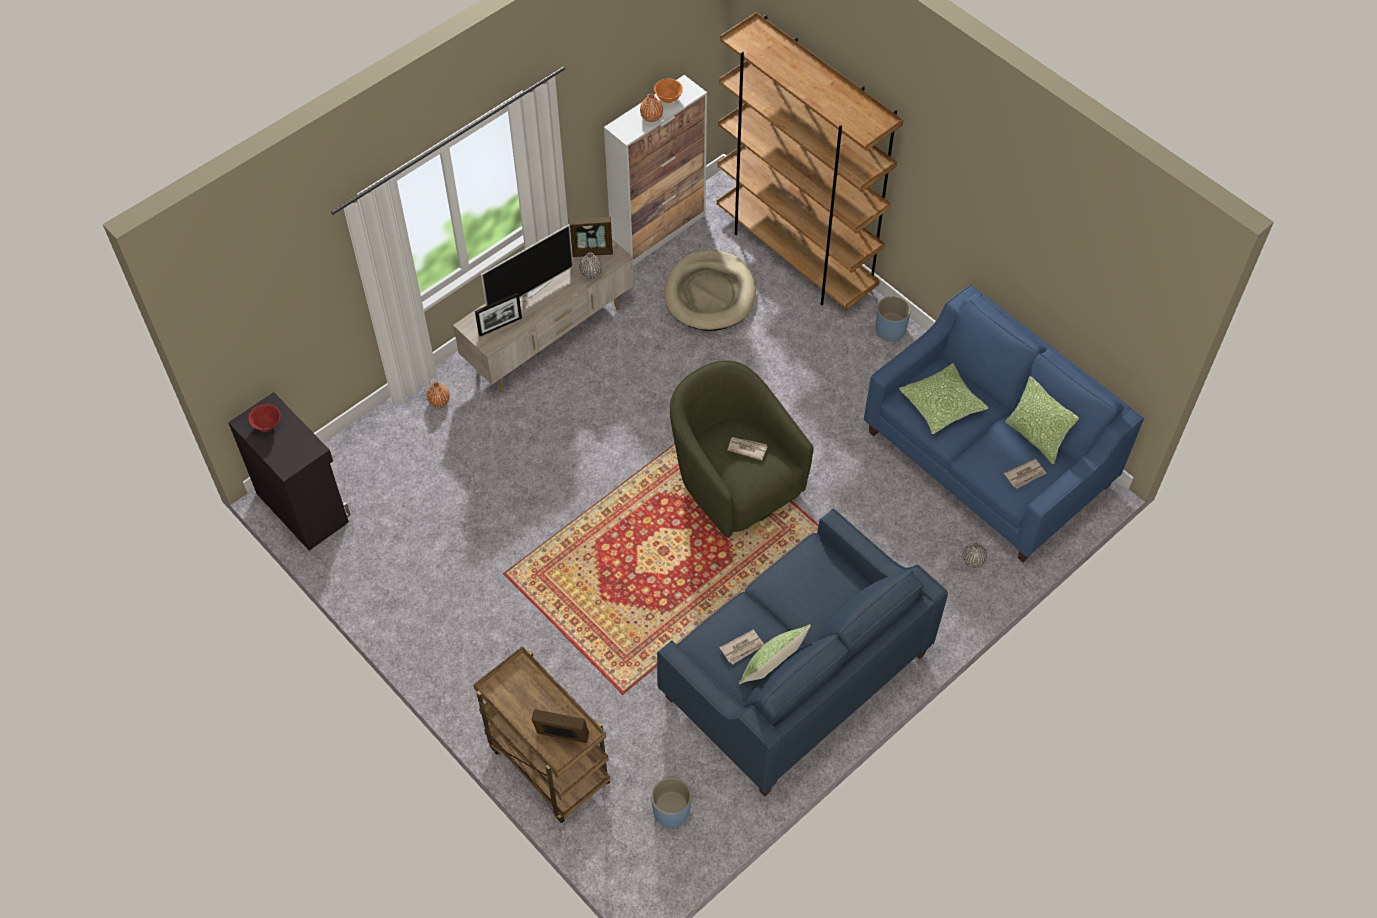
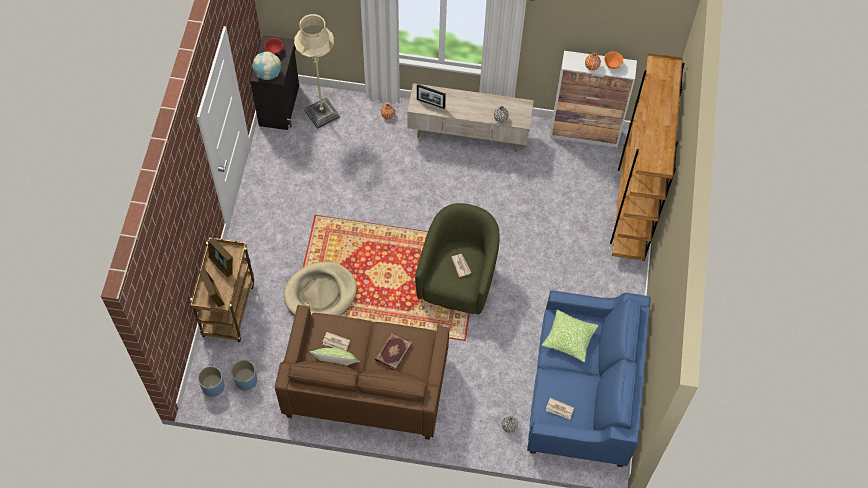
camera: 50 degrees right, 5 degrees up
(295, 455) = (268, 74): none -> globe
(364, 469) = (322, 114): none -> beige floor lamp
(528, 293) = (462, 100): television -> none
(592, 251) = (515, 108): picture frame -> picture frame (222, 264)
(710, 294) = (566, 186): beige dog bed -> beige dog bed (320, 294)
(795, 675) = (366, 386): blue sofa -> brown sofa
(808, 594) = (393, 352): none -> book
(890, 330) = (625, 288): blue planter -> blue planter (213, 386)
(1035, 437) = (590, 399): pillow -> none

